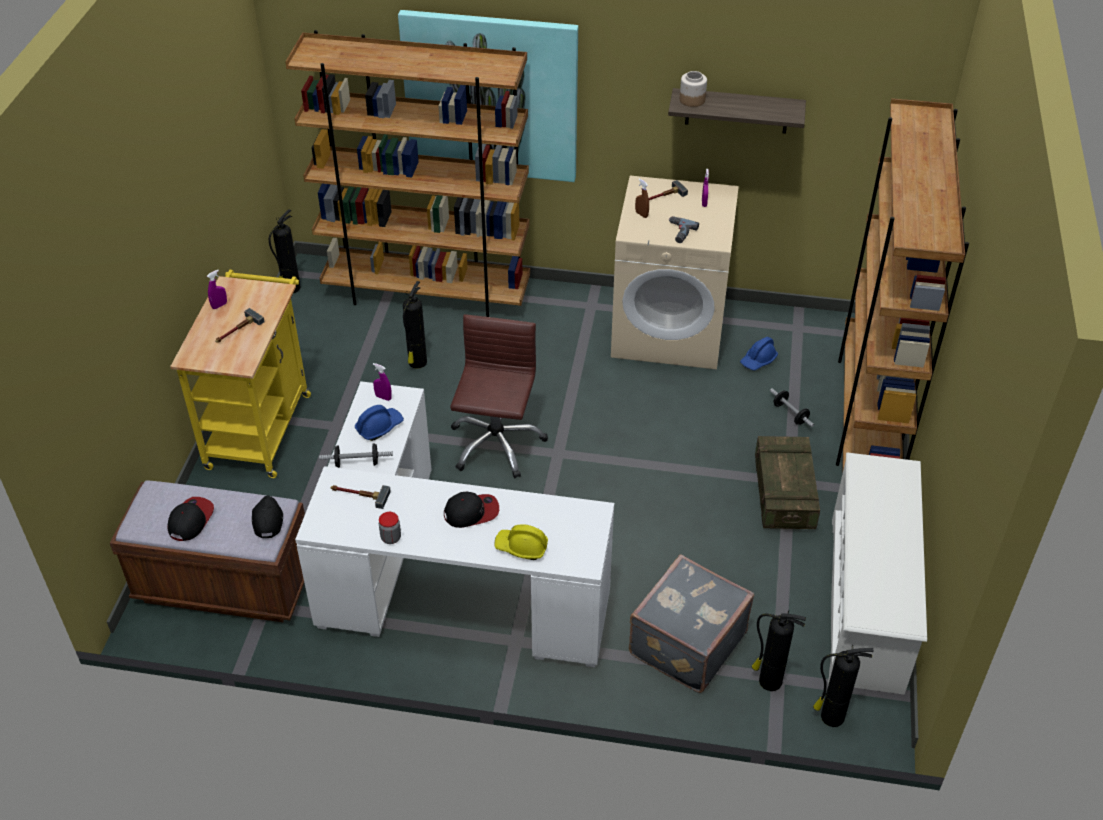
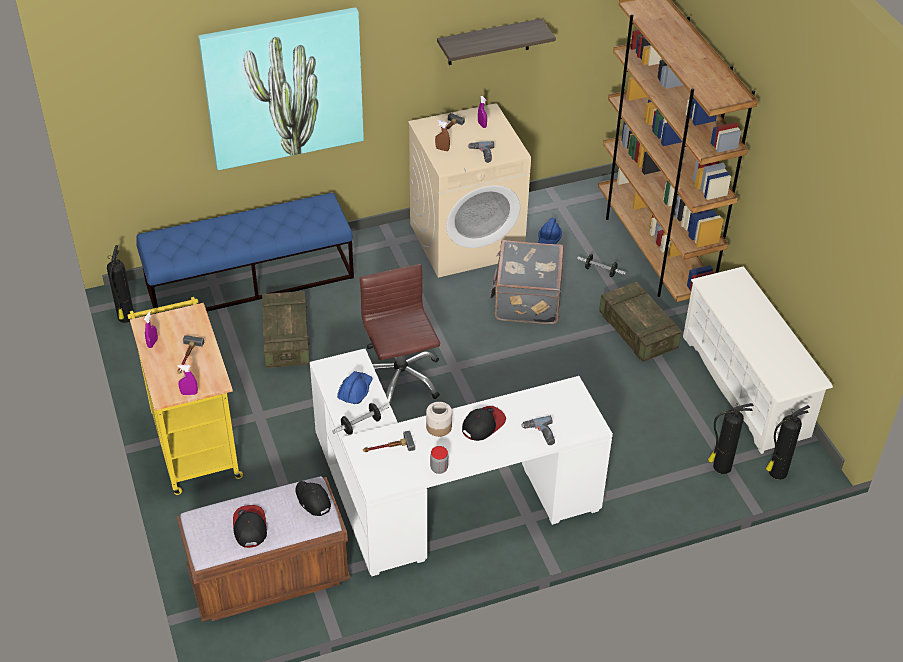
camera: 30 degrees left, 0 degrees up
(383, 397) = (339, 367): purple spray bottle -> purple spray bottle (189, 393)
(417, 363) = (286, 339): fire extinguisher -> crate
(427, 294) = (250, 280): brown bookcase -> blue bench
(521, 547) = (539, 434): yellow hard hat -> power drill
(685, 643) = (647, 466): grey suitcase -> grey suitcase (526, 300)
(692, 100) = (459, 43): jar -> jar (438, 427)

